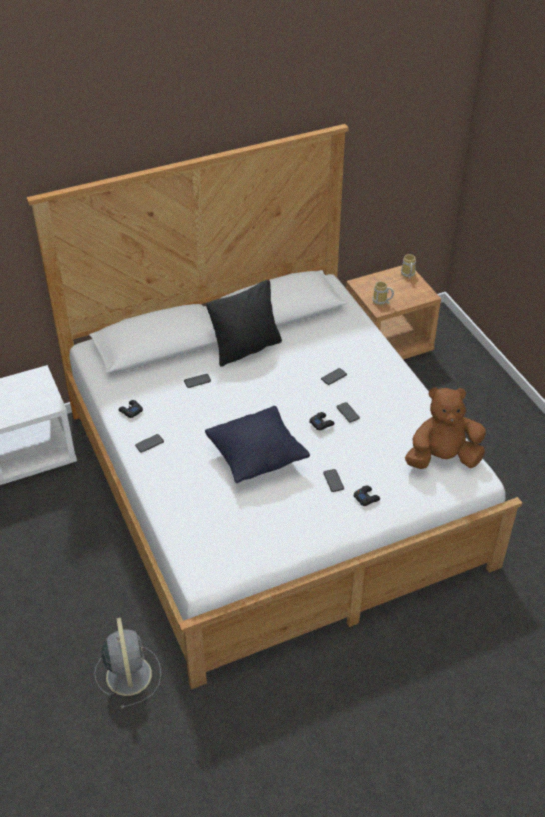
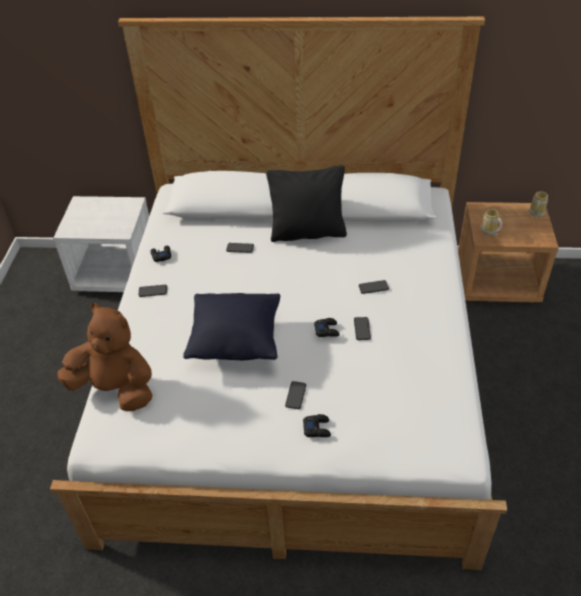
camera: 30 degrees right, 0 degrees up
(128, 673) = (46, 505): grey fan -> none
(442, 458) = (433, 418): brown plush toy -> brown plush toy (115, 389)

